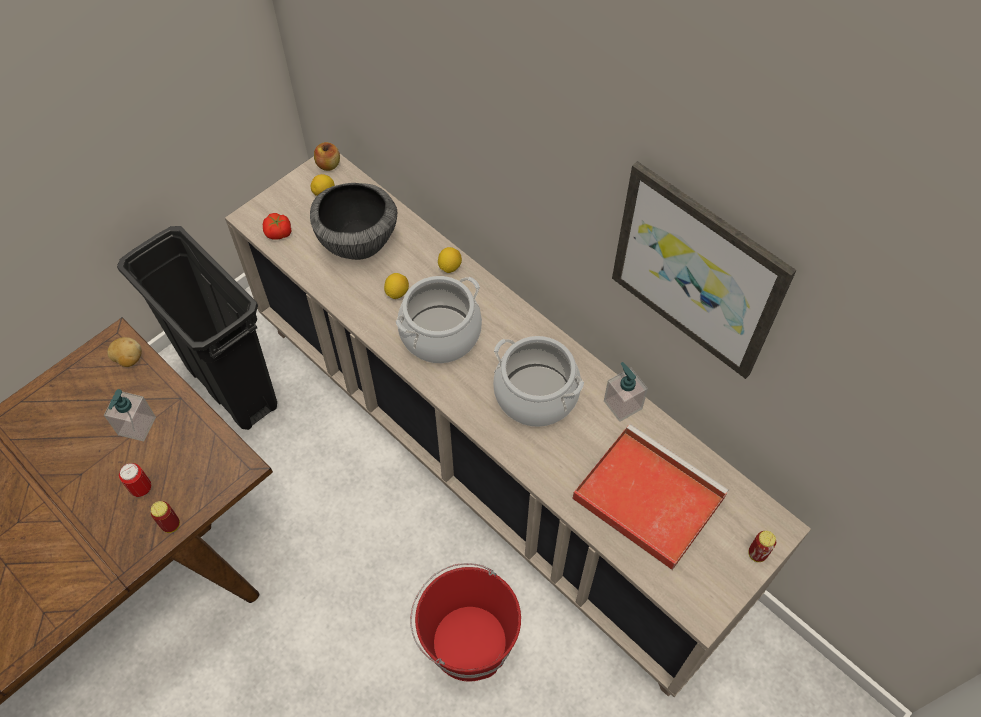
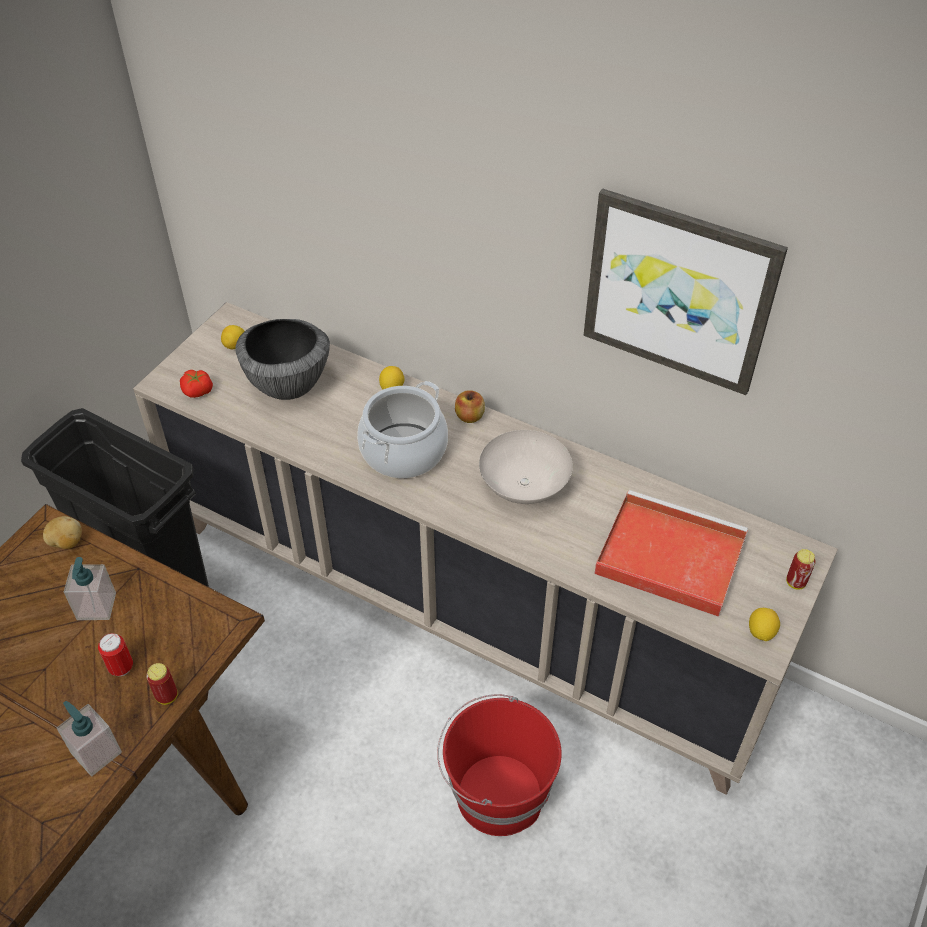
camera: 15 degrees left, 10 degrees down
(328, 165) = (231, 320): apple -> apple (469, 416)
(397, 292) = (344, 422): lemon -> lemon (761, 632)
(536, 395) = (522, 486): cooking pot -> white bowl
(622, 404) = (613, 477): soap dispenser -> soap dispenser (96, 752)

